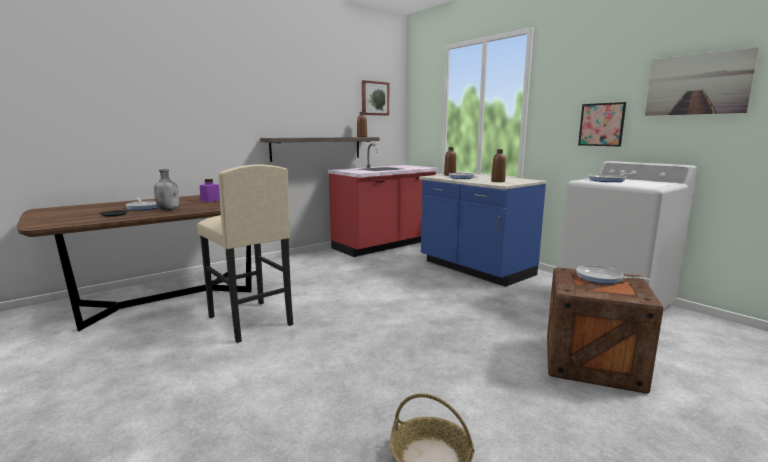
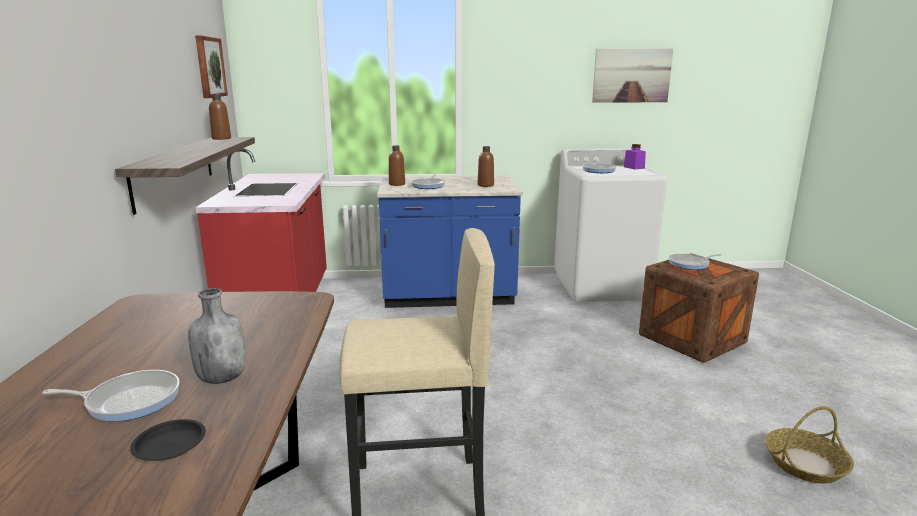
camera: 55 degrees left, 5 degrees up
(210, 200) = (182, 329): purple jar -> purple jar (634, 167)
(601, 124) = (551, 110): picture -> none

